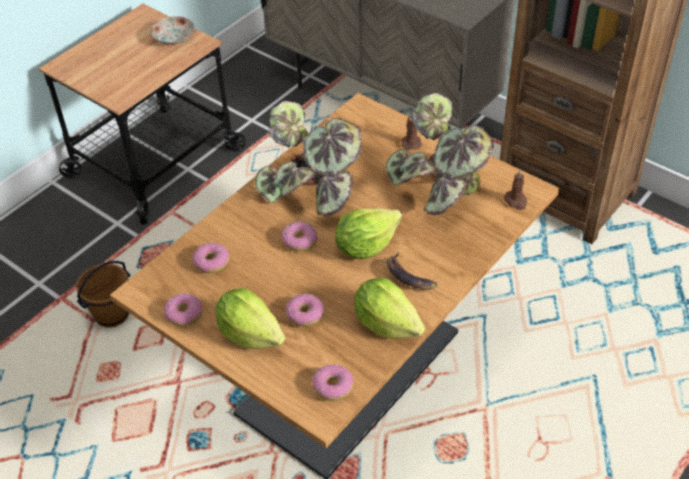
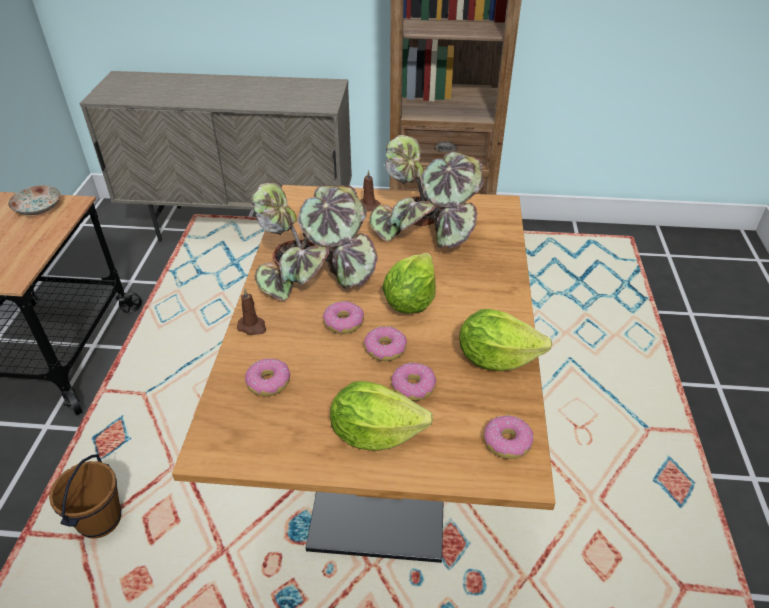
camera: 35 degrees left, 5 degrees down
(184, 314) = (283, 450): donut -> donut (385, 349)
(408, 276) = (473, 310): banana -> none
(516, 201) = (498, 217): brown candle -> brown candle (252, 327)

